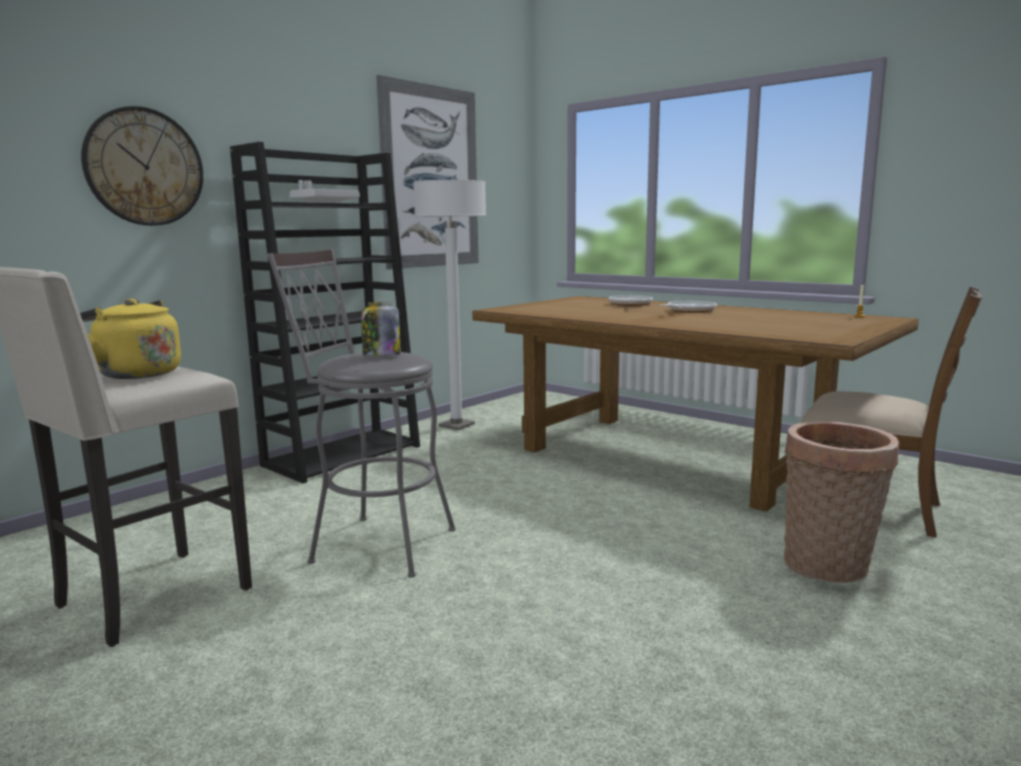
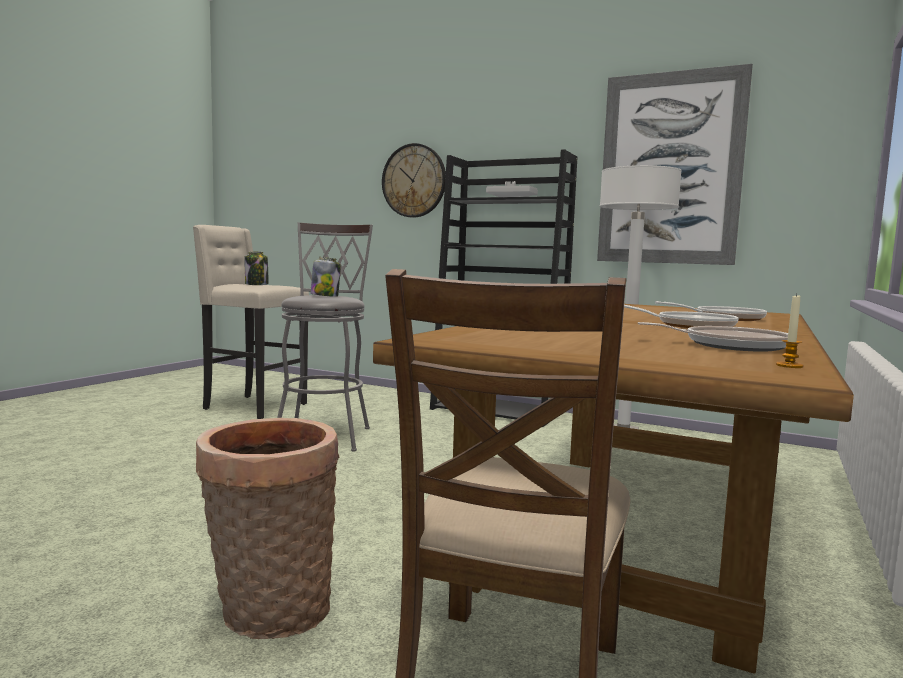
camera: 75 degrees right, 5 degrees down
(135, 374) = (257, 284): yellow kettle -> jar
(792, 315) = (730, 346): none -> frying pan

